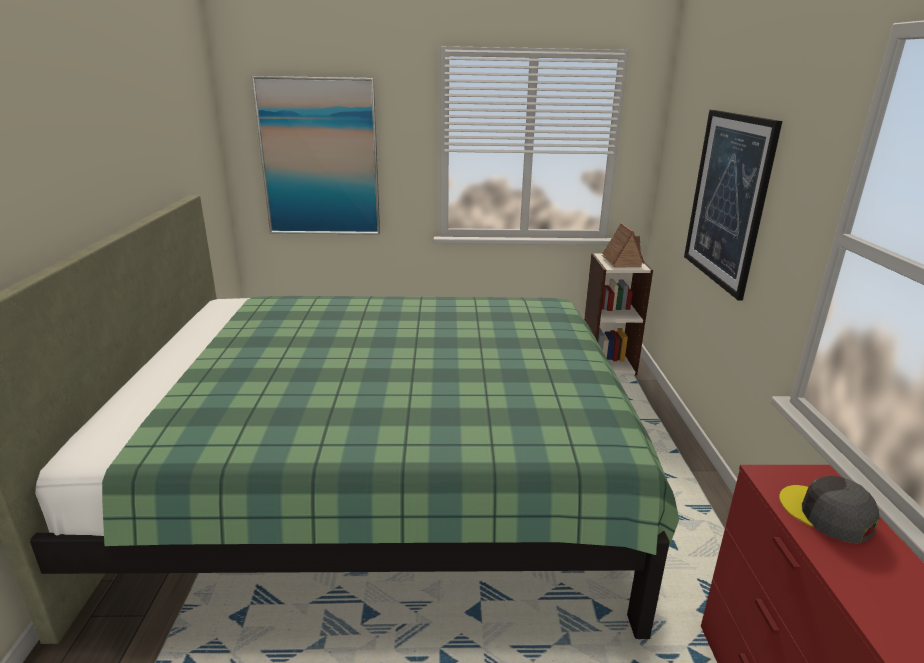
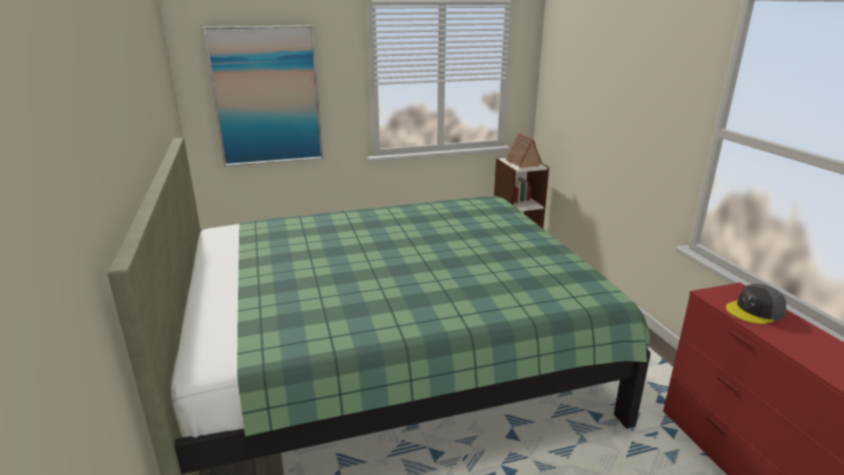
camera: 15 degrees left, 0 degrees up
(727, 200) = (613, 110): picture -> none
(826, 514) = (755, 311): grey cap -> grey cap turned 60 degrees counterclockwise

